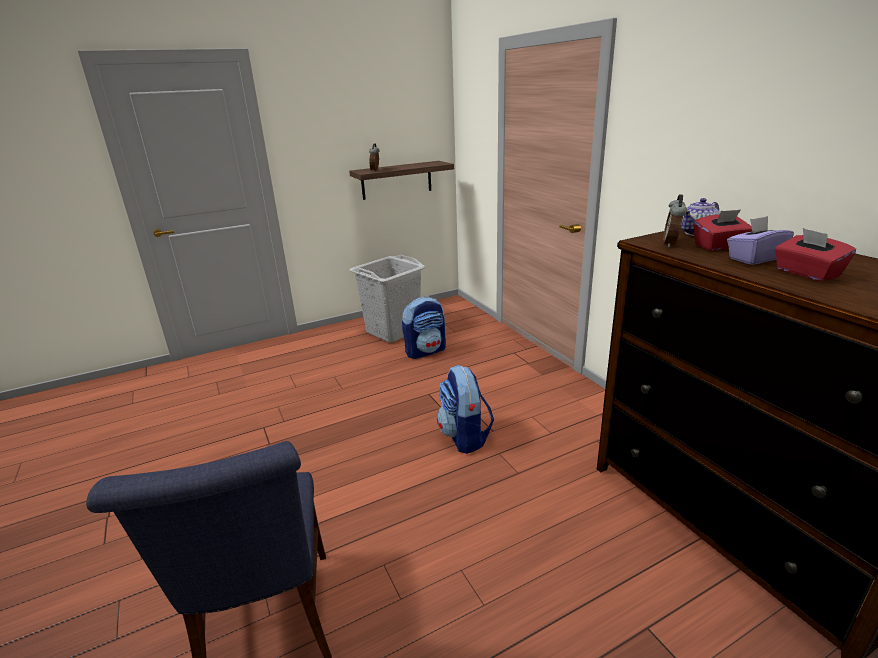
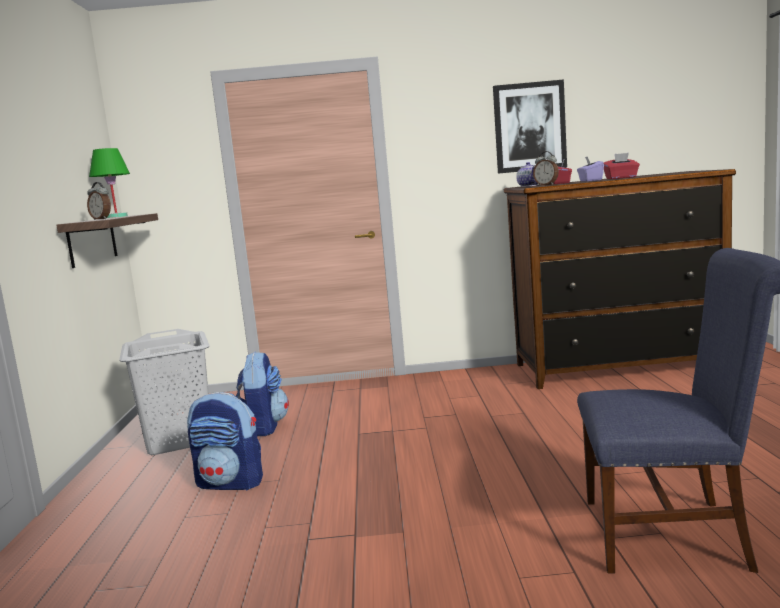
camera: 65 degrees left, 15 degrees down
(419, 164) = (116, 217): none -> green table lamp
(465, 437) = (453, 425): backpack -> backpack (231, 483)
(773, 137) = (529, 127): none -> picture

